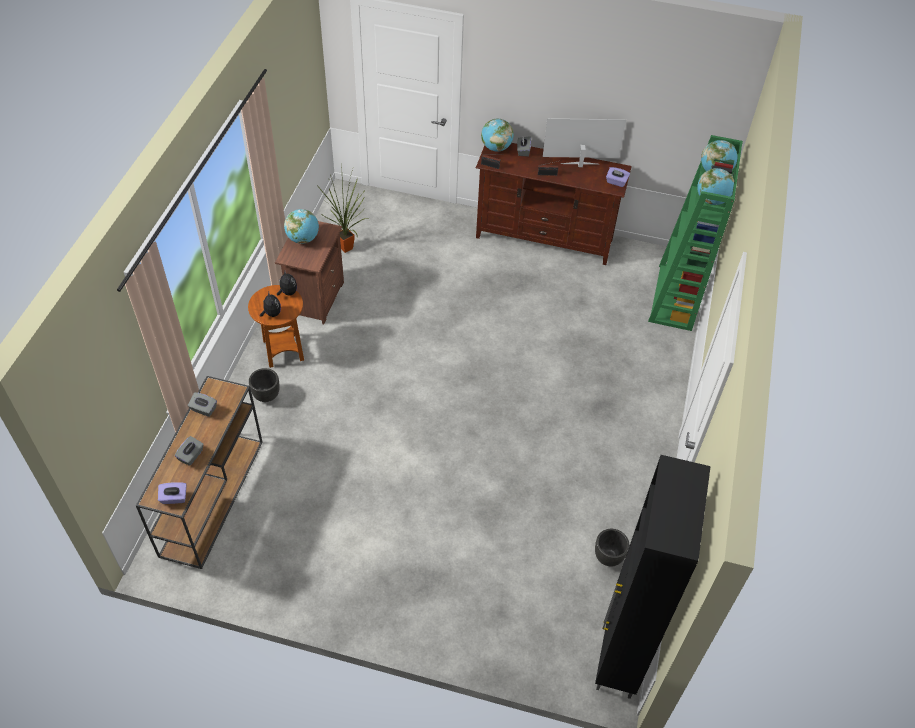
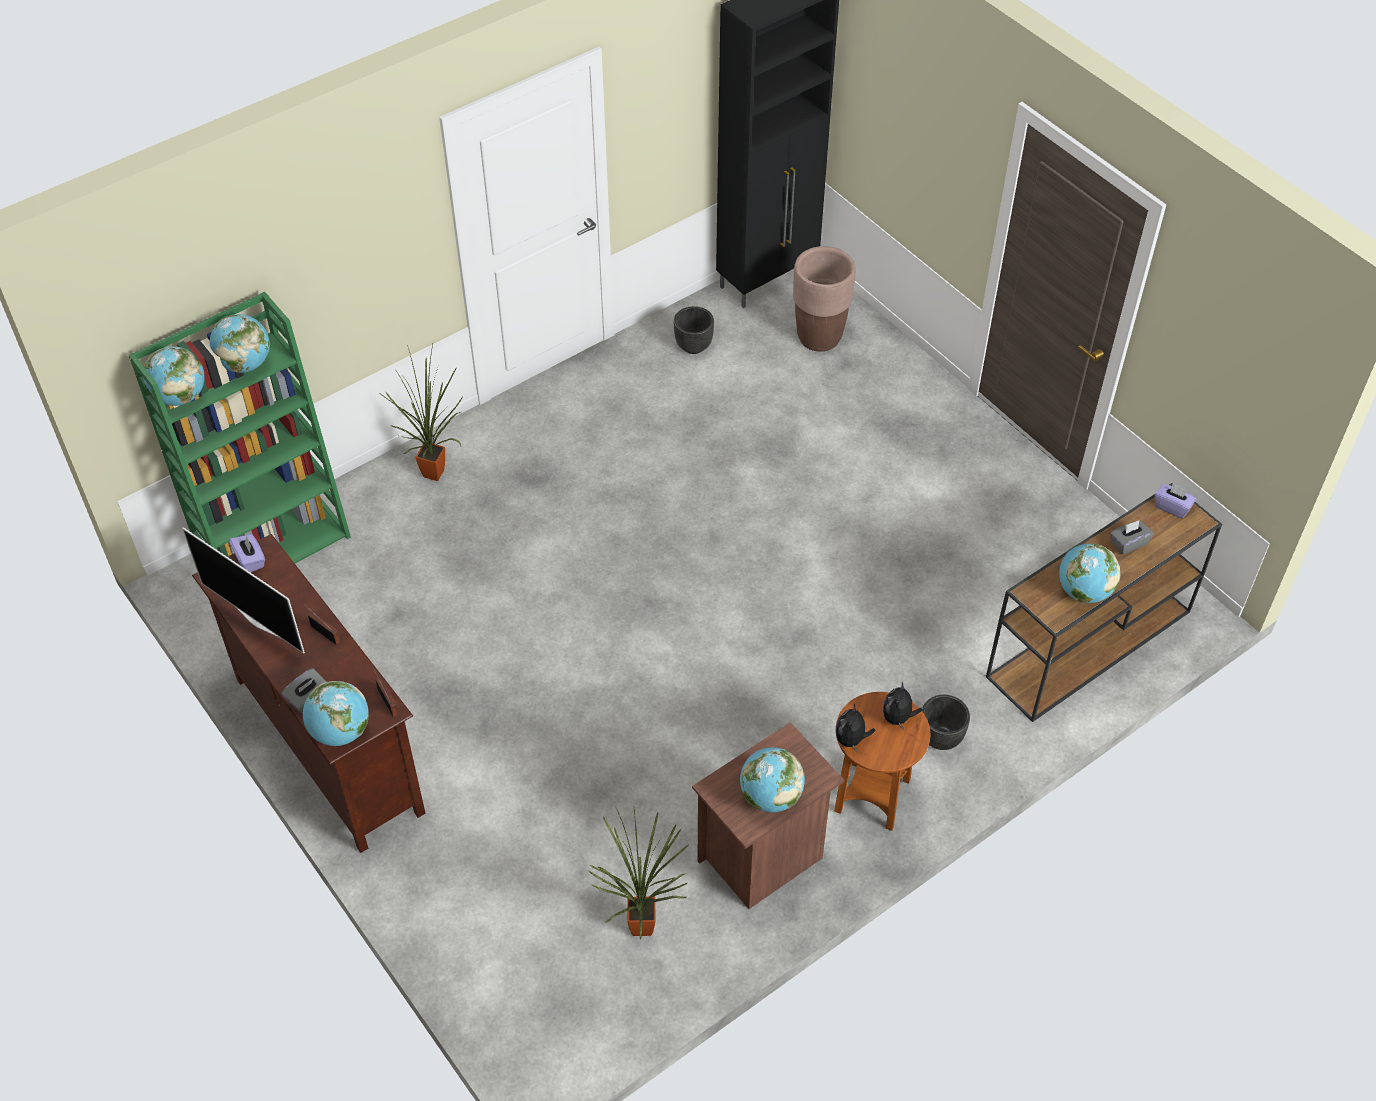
camera: 140 degrees left, 0 degrees up
(204, 409) = (1083, 591): grey tissue box -> globe
(537, 624) = (819, 337): none -> brown planter
(649, 377) = (437, 475): none -> potted plant

